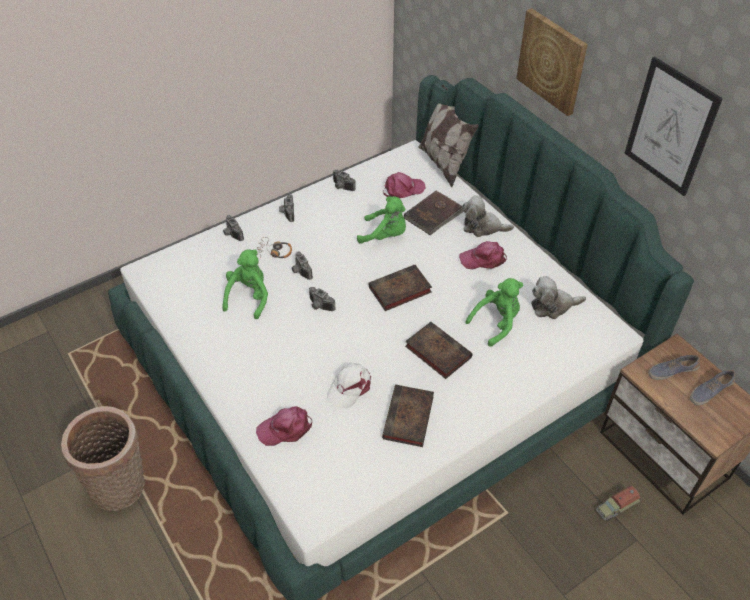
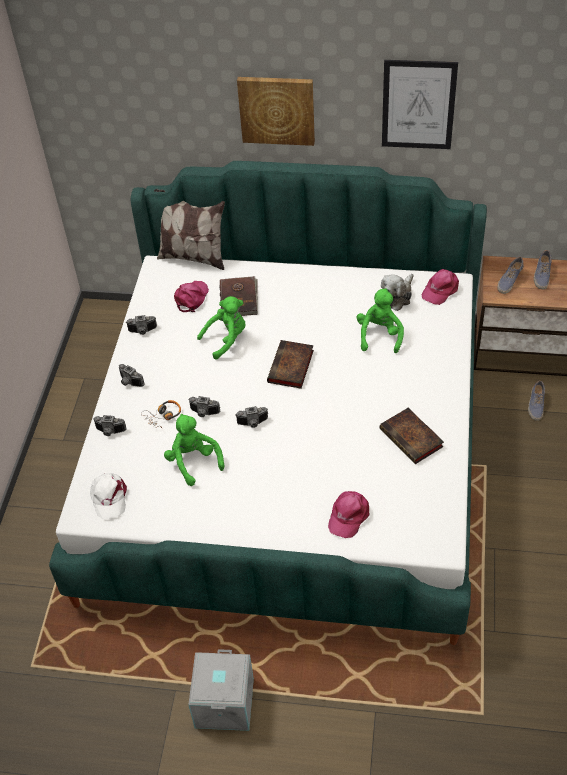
camera: 45 degrees left, 0 degrees up
(122, 486) = (223, 702): basket -> grey storage box
(350, 387) = (350, 454): white cap -> white cap (109, 497)
(436, 351) = (370, 384): book -> none
(482, 227) = (284, 281): plush toy -> none
(483, 259) = (315, 302): pink cap -> pink cap (440, 290)
(616, 507) = (535, 405): toy truck -> shoe

